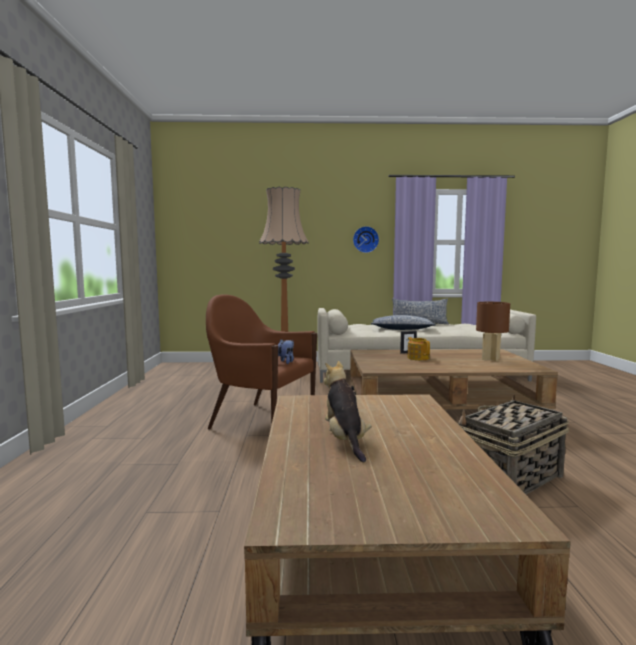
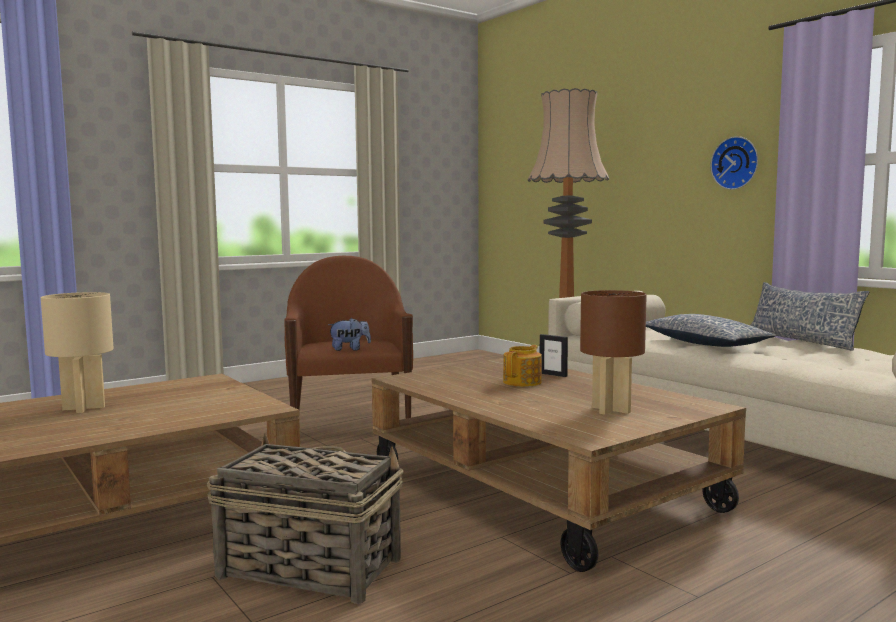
camera: 55 degrees right, 0 degrees up
(345, 440) = (83, 408): plush toy -> beige table lamp

